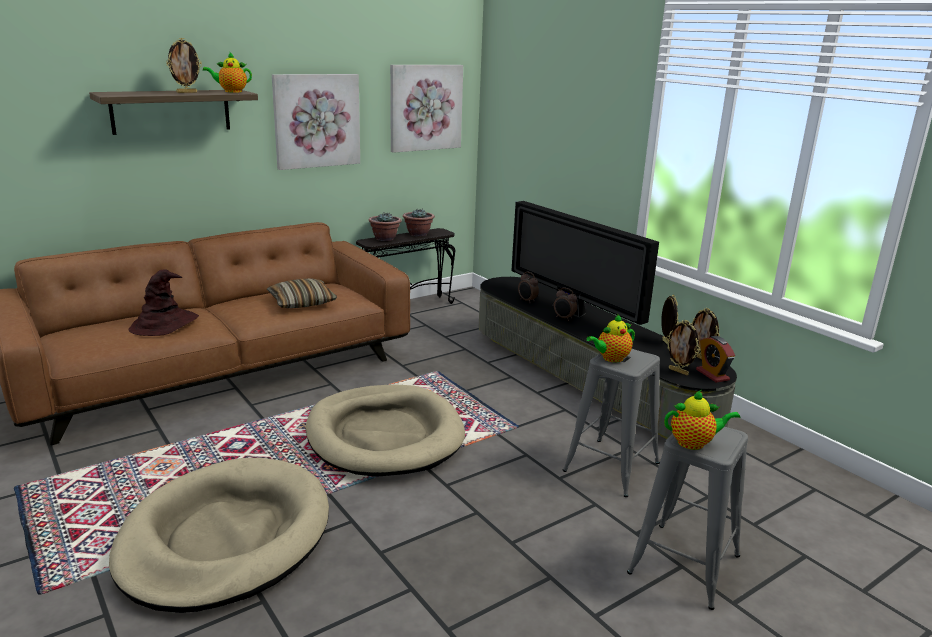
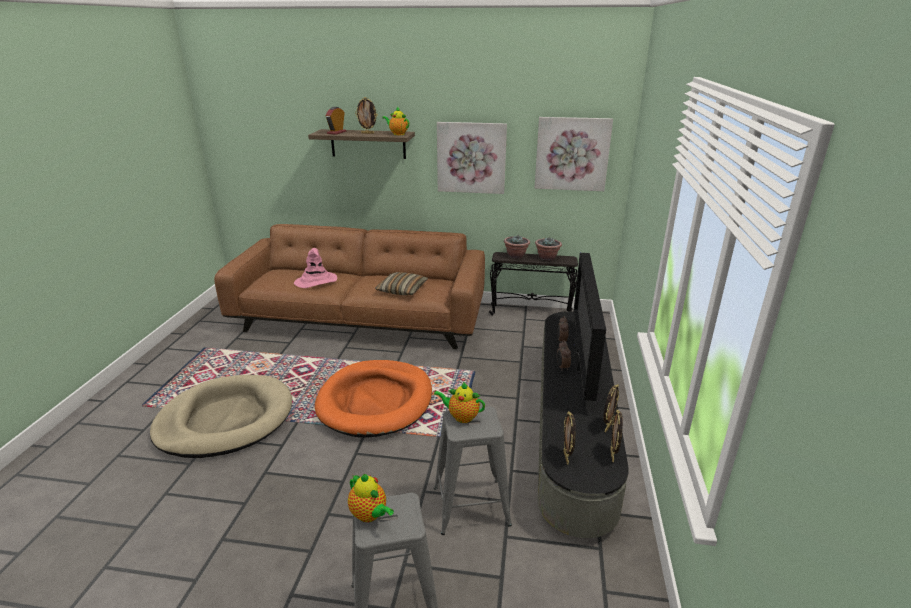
camera: 45 degrees right, 5 degrees up
(164, 324) = (316, 281): brown hat -> pink hat
(384, 435) = (375, 401): beige dog bed -> orange dog bed
(712, 375) = (591, 476): alarm clock -> alarm clock (336, 132)

